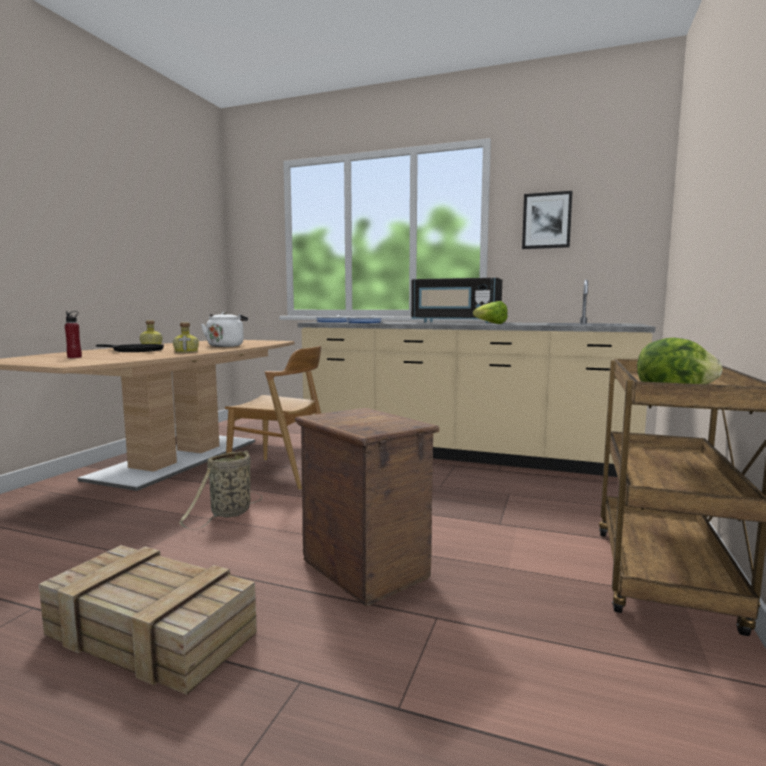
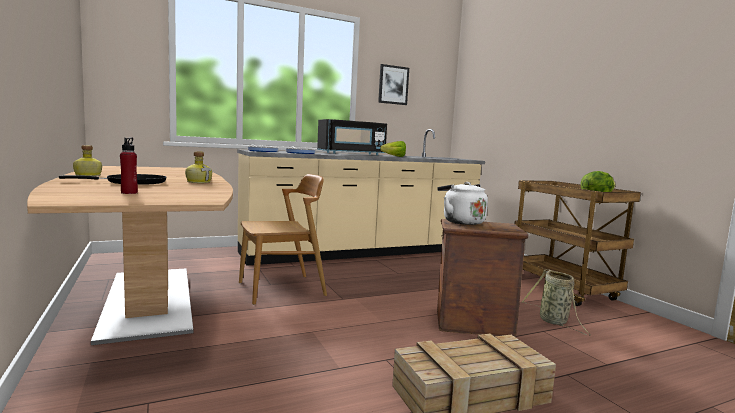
camera: 45 degrees left, 0 degrees up
(226, 346) = (181, 174): white kettle -> white kettle (461, 222)
(229, 514) = (324, 323): basket -> basket (555, 322)

